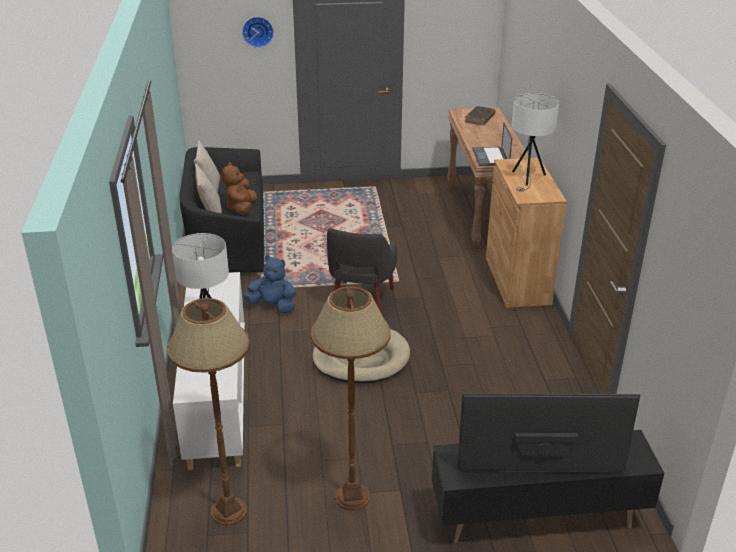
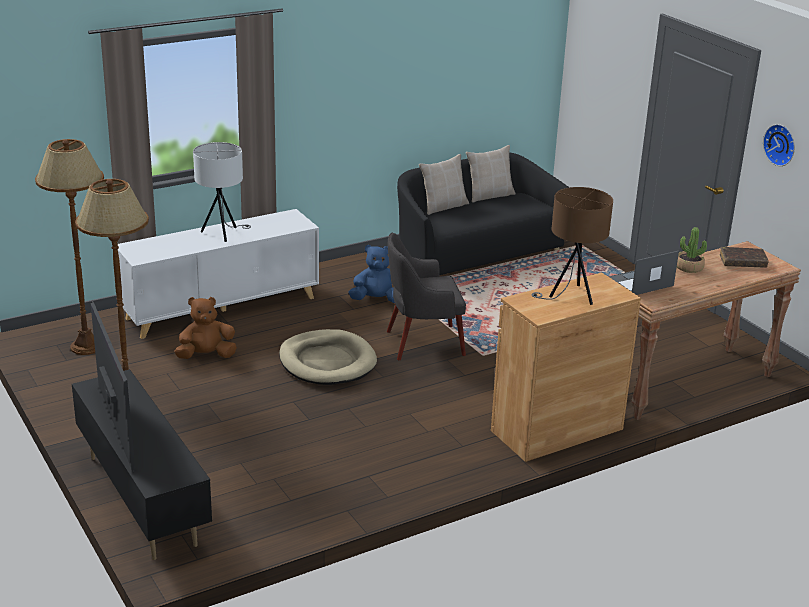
camera: 65 degrees right, 5 degrees down
(241, 208) = (467, 217): brown plush toy -> brown plush toy (206, 356)
(257, 31) = (624, 62): wall clock -> wall clock (781, 144)
(273, 306) = (377, 300): blue plush toy -> blue plush toy turned 90 degrees counterclockwise
(477, 136) = (689, 267): none -> potted plant
(527, 179) = (570, 296): white table lamp -> brown table lamp

